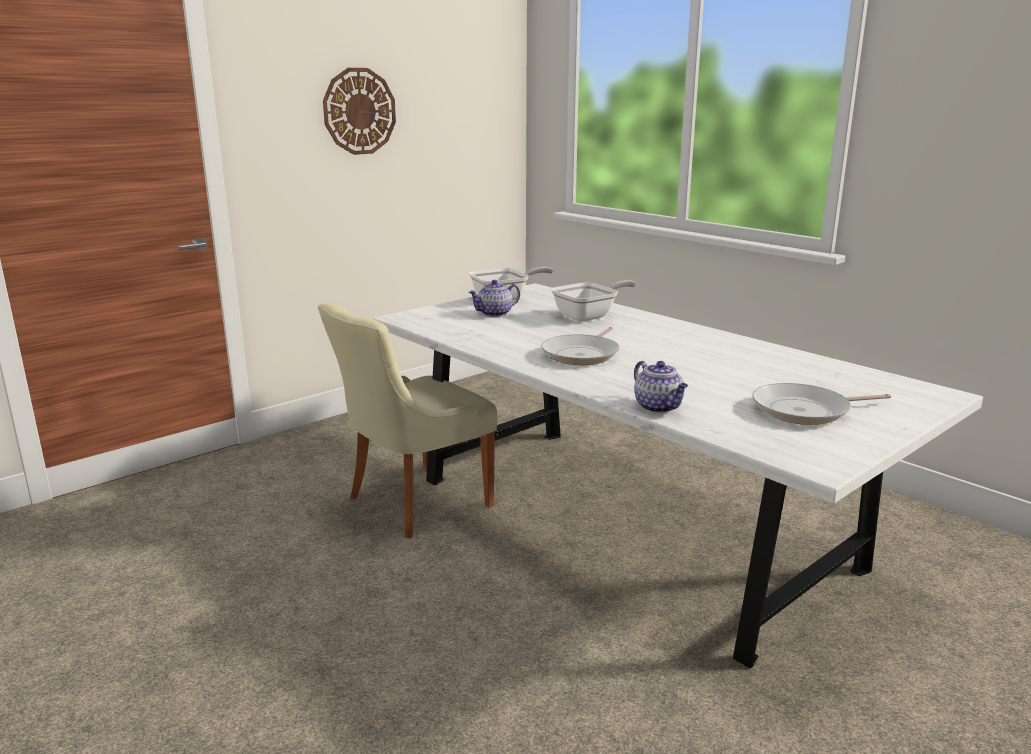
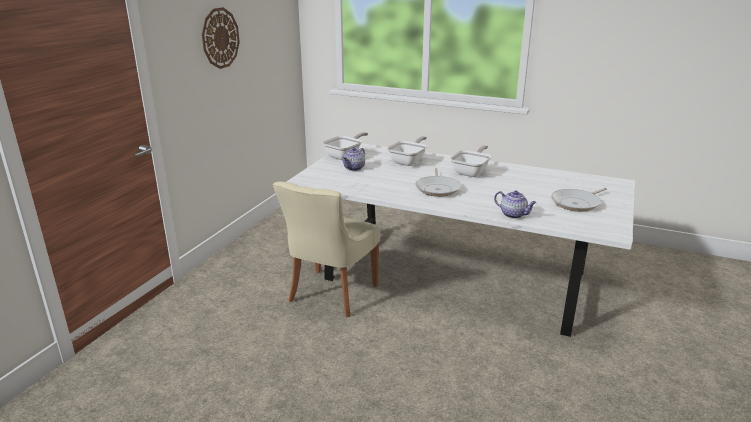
camera: 25 degrees left, 5 degrees up
(671, 341) = (471, 172): none -> frying pan

